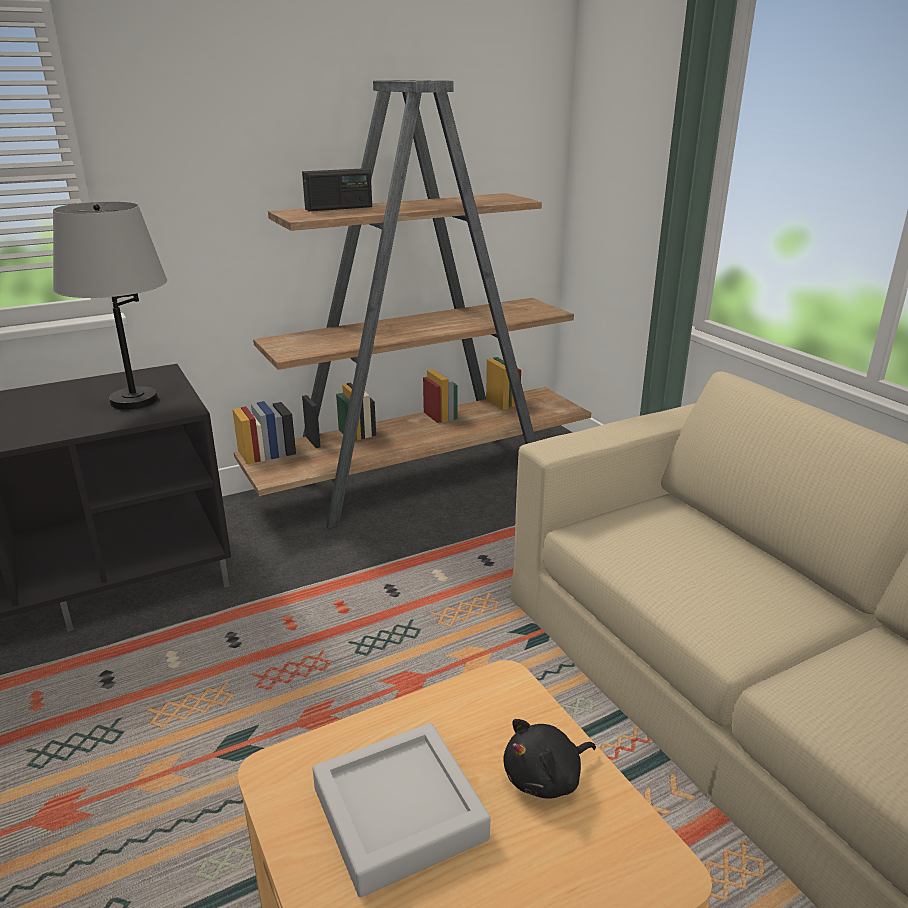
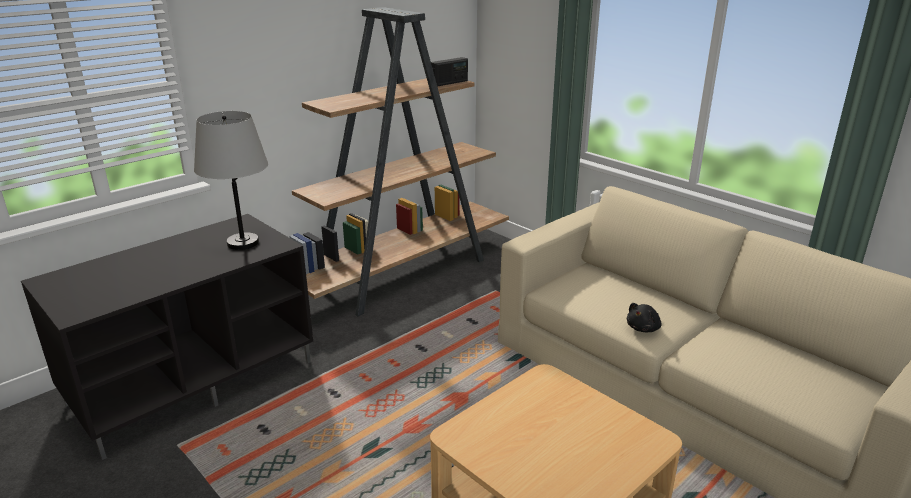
camera: 15 degrees left, 0 degrees up
(339, 208) = (348, 97): radio -> radio (449, 83)
(399, 813) = (525, 441): grey tray -> none
(546, 778) = (589, 413): black plush toy -> black plush toy (644, 328)

